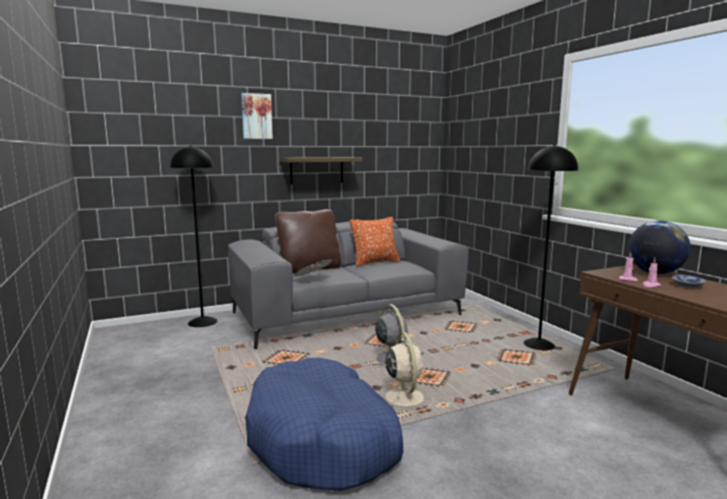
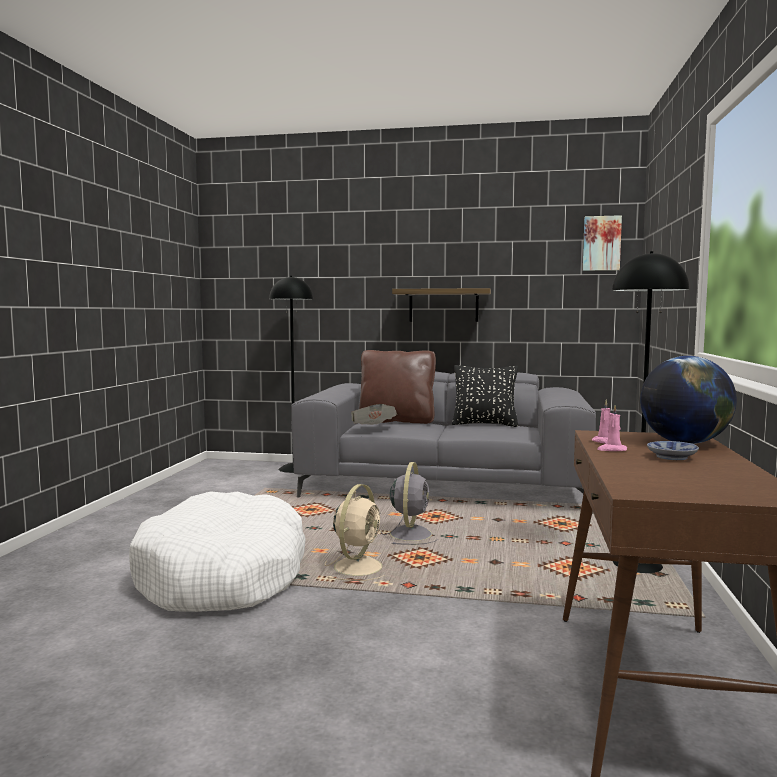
camera: 35 degrees right, 5 degrees down
(256, 116) = (373, 243): picture -> picture (601, 243)
(323, 440) = (223, 576): blue dog bed -> white dog bed
(375, 262) = (484, 424): orange pillow -> black pillow

